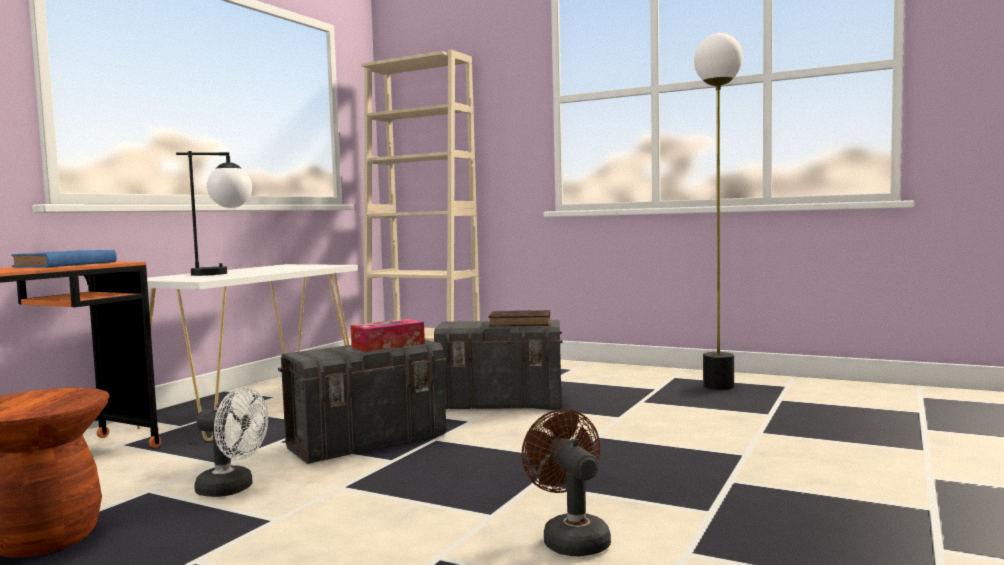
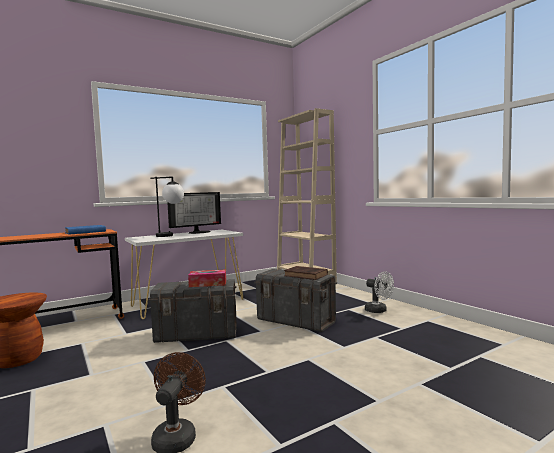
camera: 30 degrees right, 0 degrees up
(233, 489) = (107, 350): white fan -> white fan (379, 311)
(259, 268) = (199, 232): none -> monitor
(718, 386) = (448, 334): floor lamp -> none

